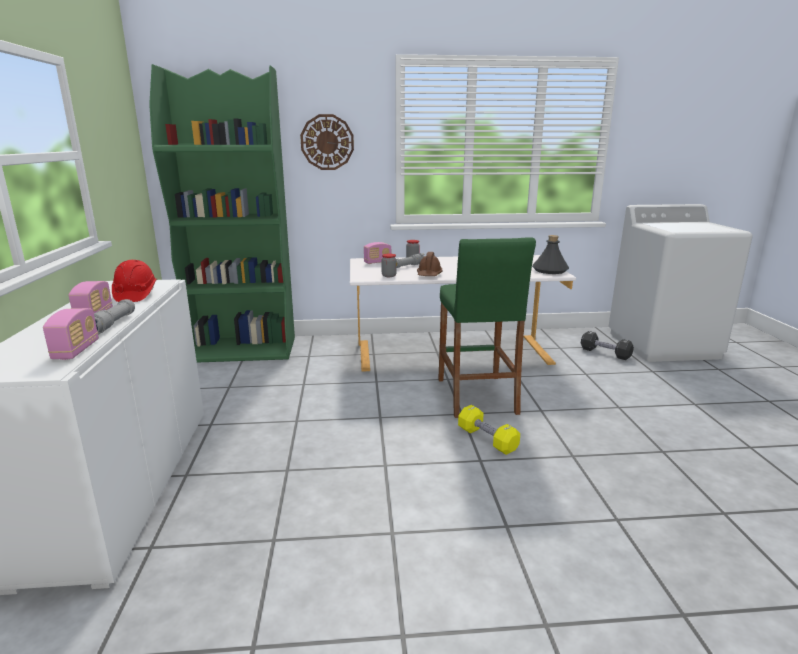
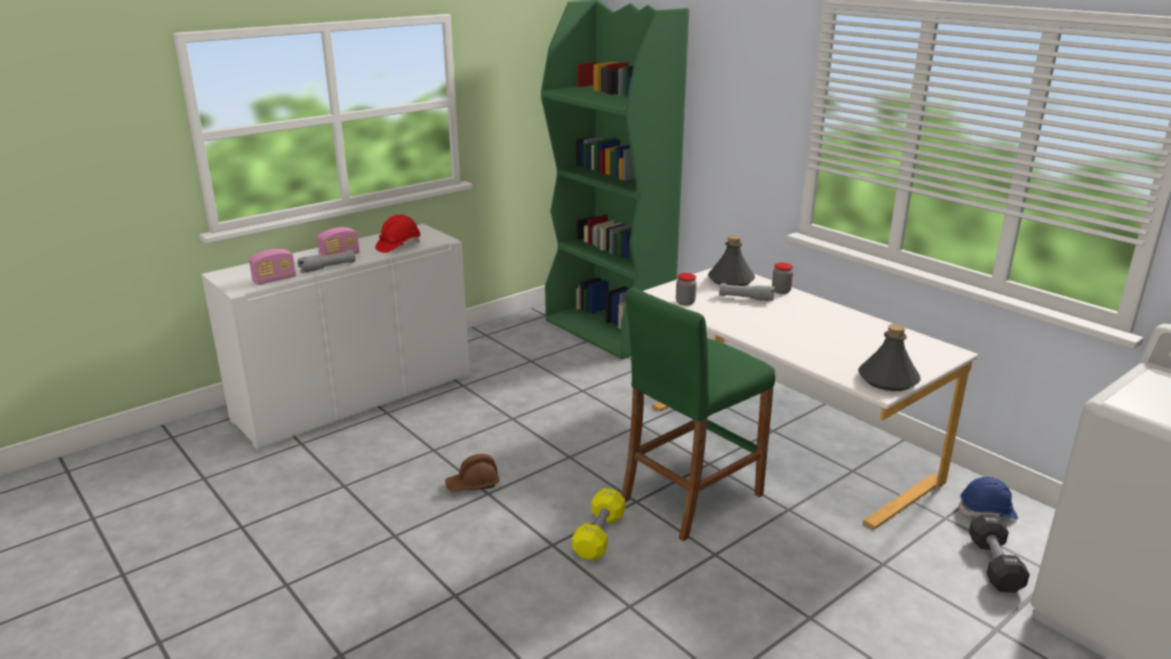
camera: 55 degrees right, 5 degrees up
(327, 142) = (735, 104): wall clock -> none
(377, 262) = (731, 280): radio -> grey bottle
(429, 275) = (724, 319): brown hard hat -> brown hard hat (473, 484)
(563, 339) = (987, 512): none -> blue hard hat

